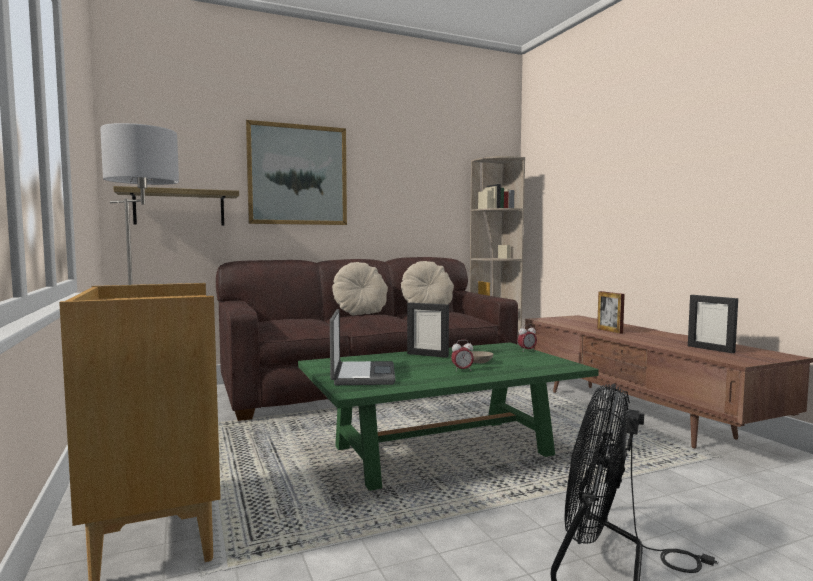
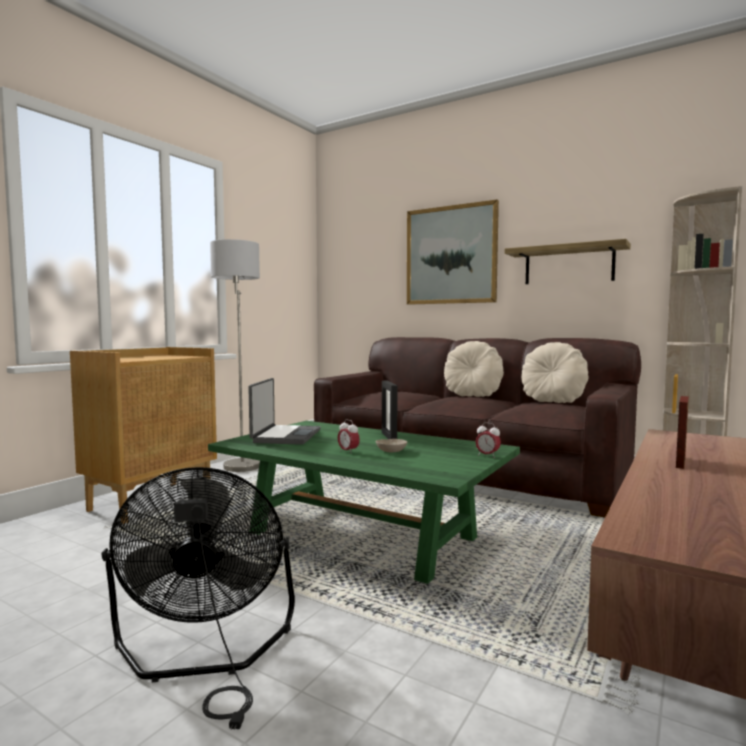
camera: 55 degrees right, 0 degrees up
(179, 208) = (361, 293): shelf -> shelf (568, 265)
(362, 375) = (285, 436): laptop -> laptop turned 45 degrees counterclockwise
(711, 349) = (701, 518): picture frame -> none

